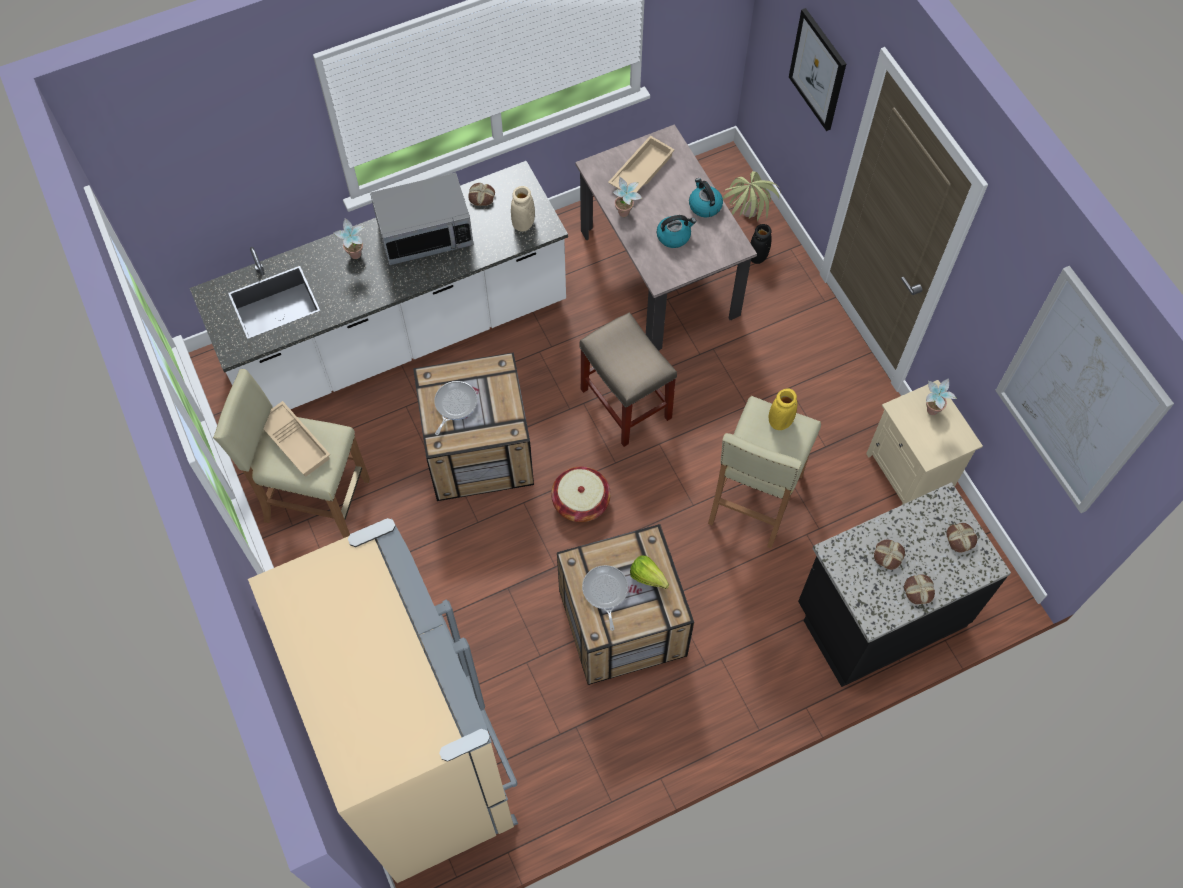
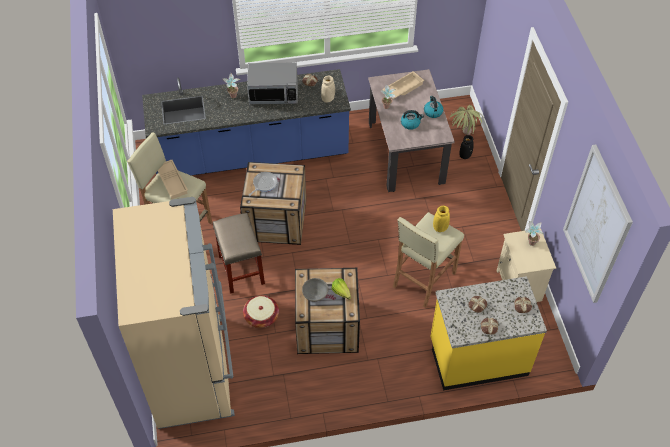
camera: 15 degrees right, 10 degrees down
(399, 337) = (251, 155): white counter -> blue counter
(581, 501) = (324, 259): basket -> basket (261, 317)
(605, 592) = (315, 294): frying pan -> grey bowl
(624, 403) = (365, 214): beige stool -> beige stool (241, 269)
(818, 70) = (506, 44): picture -> none
(879, 614) = (478, 357): black counter -> yellow counter

